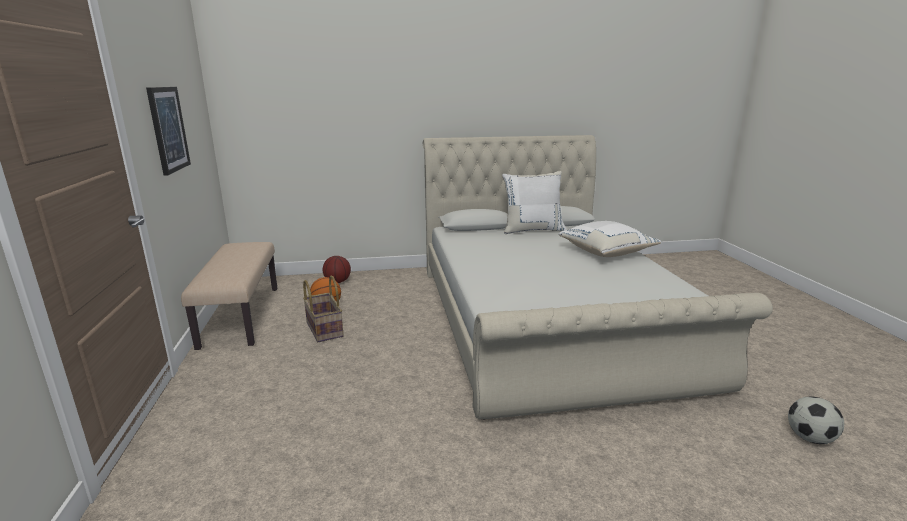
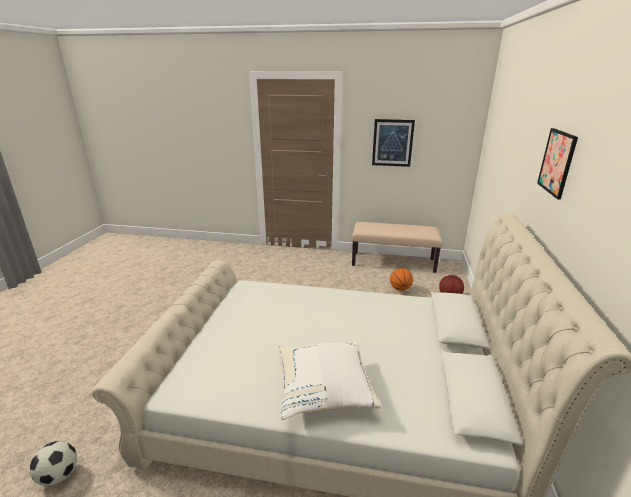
camera: 110 degrees right, 5 degrees up
(323, 329) = (363, 286): basket -> none
(455, 85) = (557, 162): none -> picture
(532, 230) = (438, 364): white pillow -> none

